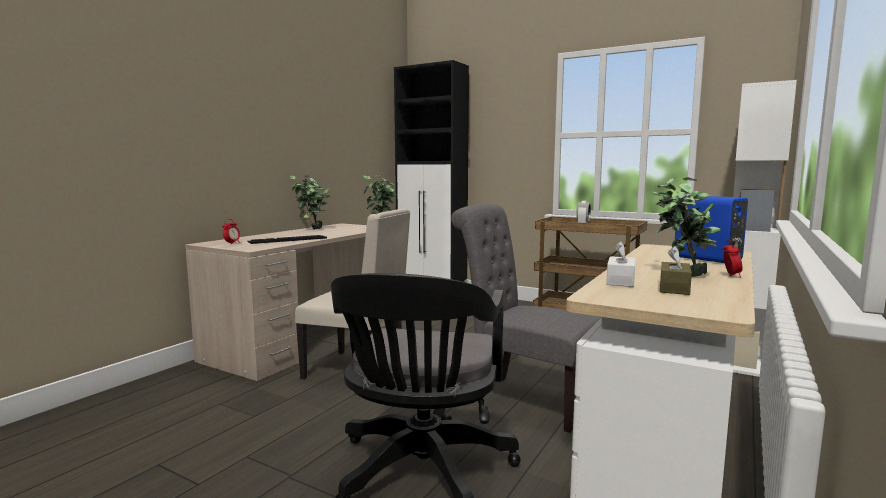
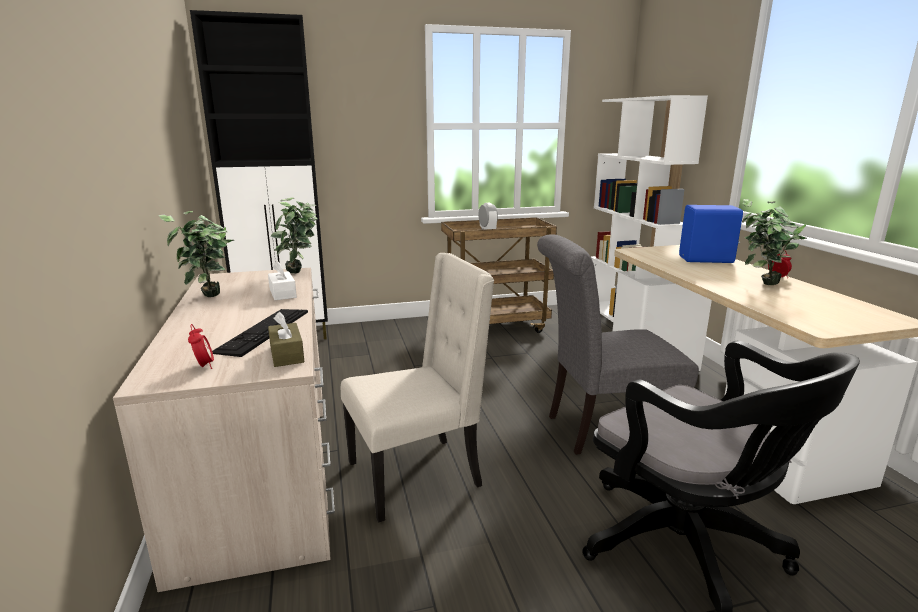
camera: 45 degrees left, 10 degrees up
(620, 281) = (765, 303): white tissue box -> white tissue box (282, 293)
(674, 288) = (806, 301): brown tissue box -> brown tissue box (286, 354)

